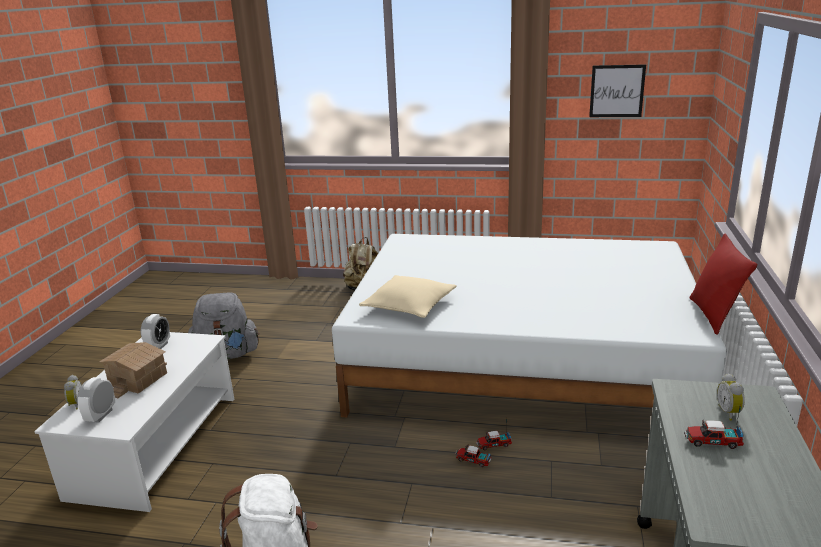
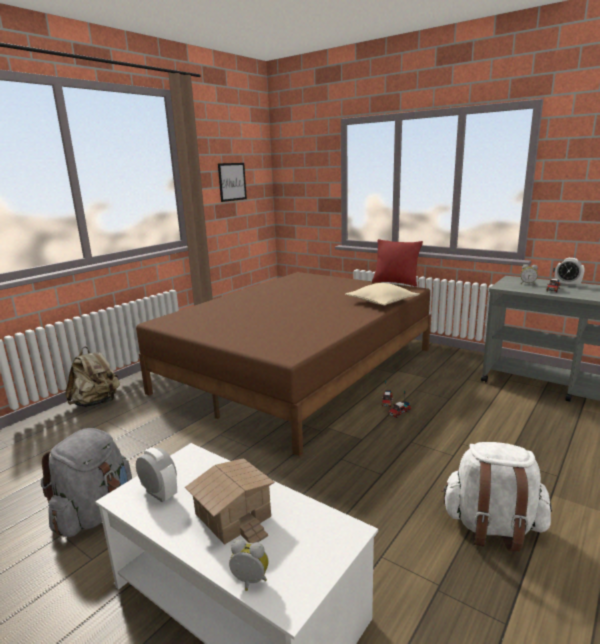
camera: 65 degrees left, 5 degrees down
(101, 415) = (302, 553): alarm clock -> alarm clock (567, 285)
(409, 305) = (293, 337): beige pillow -> beige pillow (381, 302)
(522, 360) = (298, 370): white bed -> brown bed

